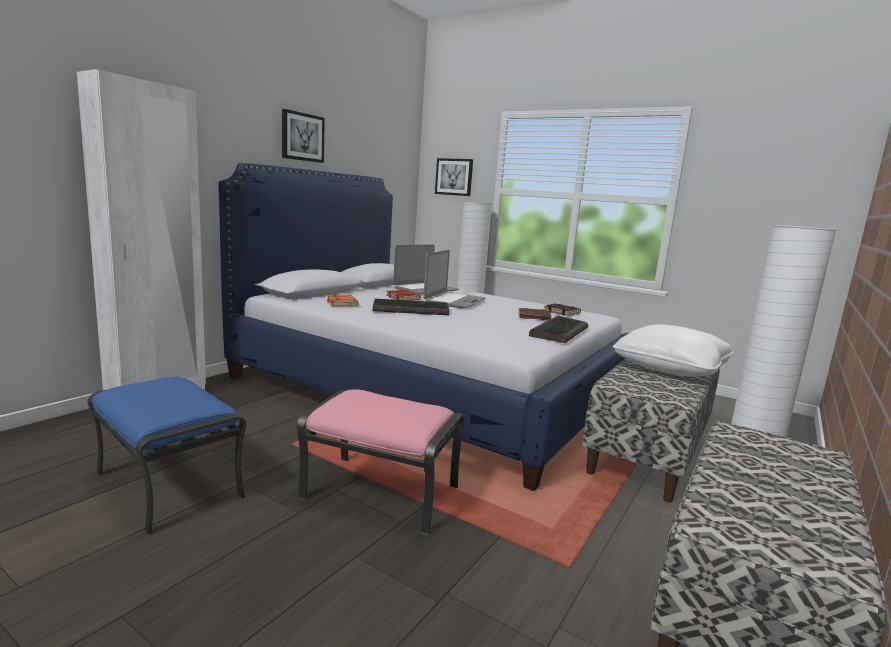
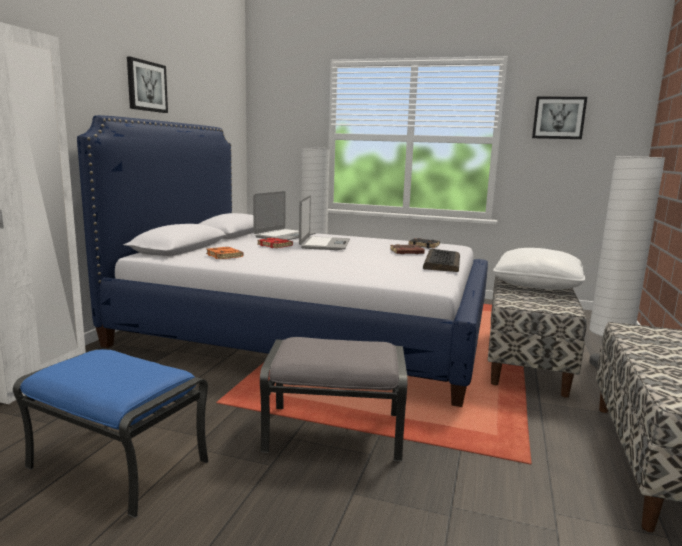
camera: 15 degrees left, 0 degrees up
(378, 493) = (332, 433): pink ottoman -> grey ottoman
(411, 309) = (296, 255): keyboard -> none
(454, 177) = (285, 124): picture -> picture (558, 118)

